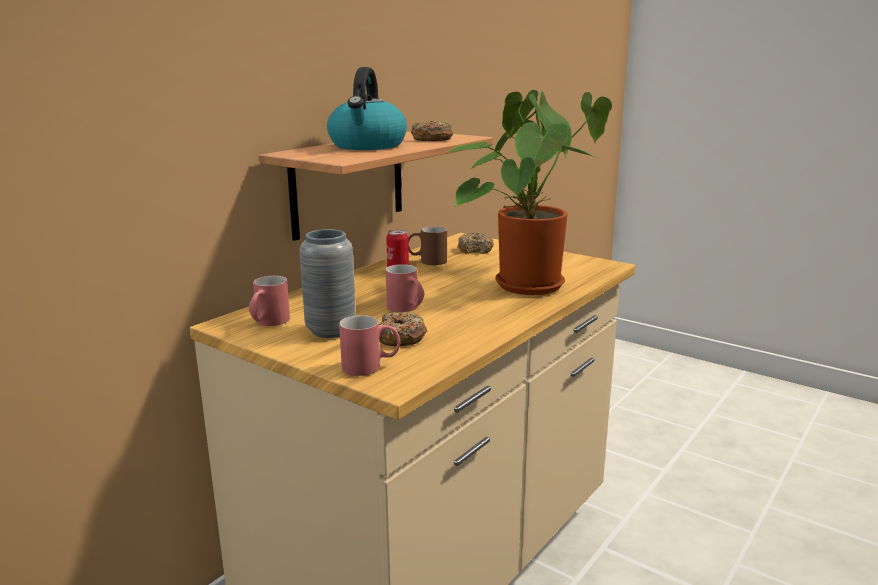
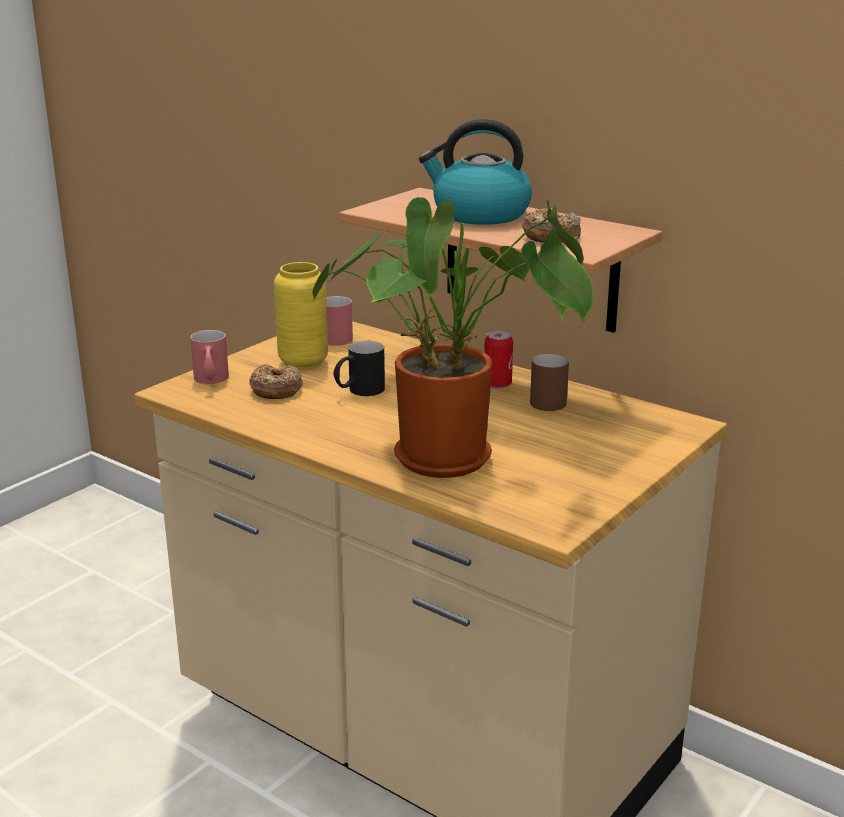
camera: 90 degrees right, 5 degrees up
(331, 330) = (303, 362): grey vase -> yellow vase
(407, 309) = (359, 391): red mug -> black mug
(475, 249) = (617, 430): donut -> none

